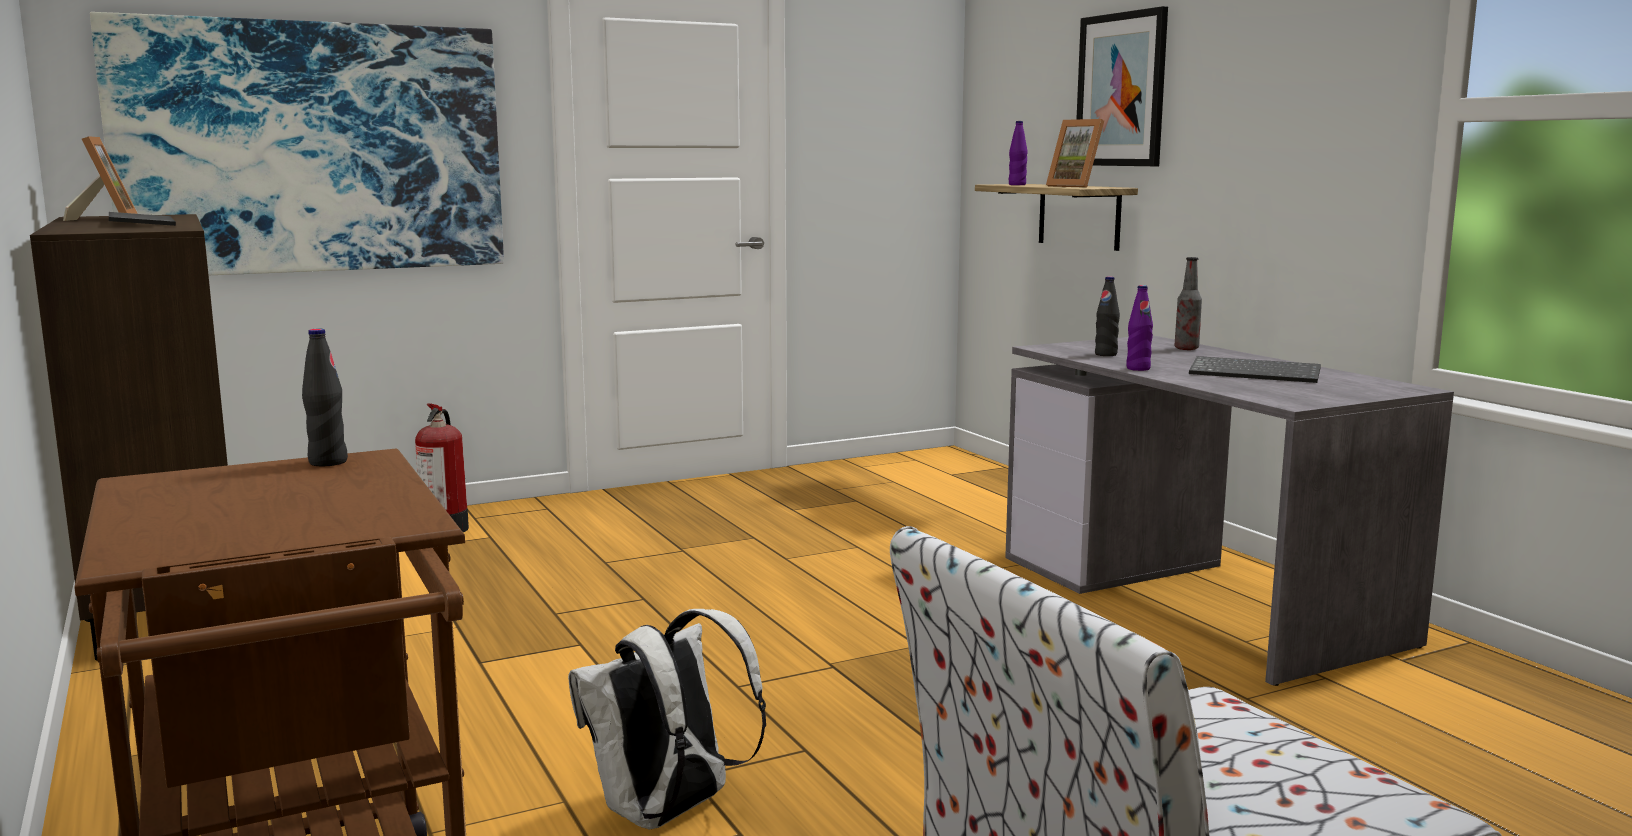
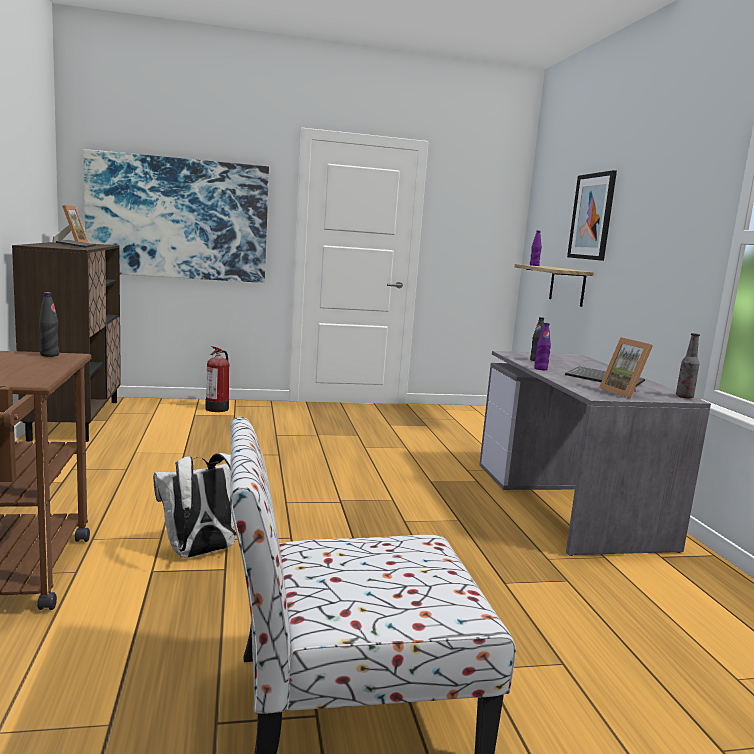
camera: 15 degrees right, 0 degrees up
(1077, 186) = (561, 268): picture frame -> picture frame (625, 393)
(1186, 348) = (588, 363): bottle -> bottle (684, 397)

